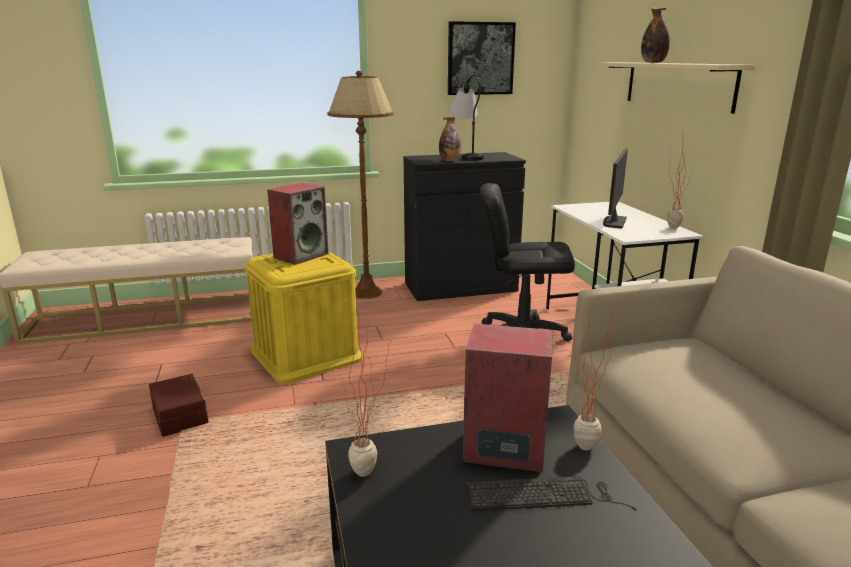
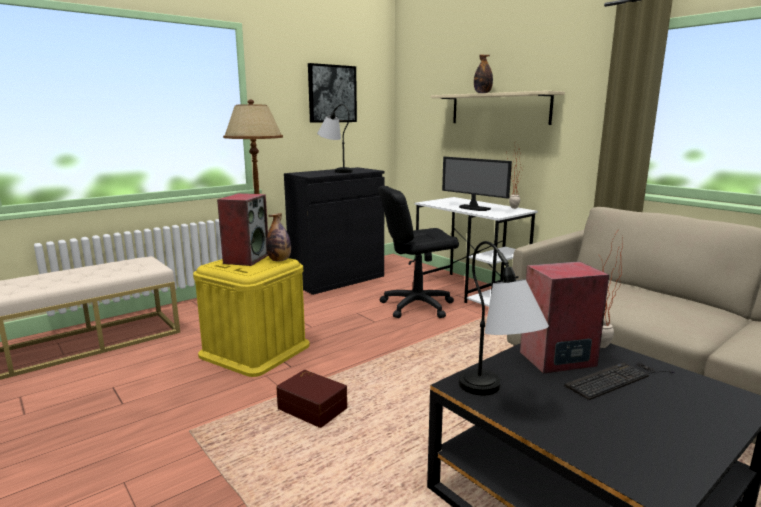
camera: 25 degrees left, 5 degrees down
(182, 415) = (181, 424): brown storage box -> brown storage box (313, 408)
(370, 476) = (496, 398): potted plant -> table lamp
(449, 161) = (329, 174): bottle -> bottle (279, 260)
(614, 222) = (473, 208): monitor -> monitor turned 45 degrees counterclockwise

